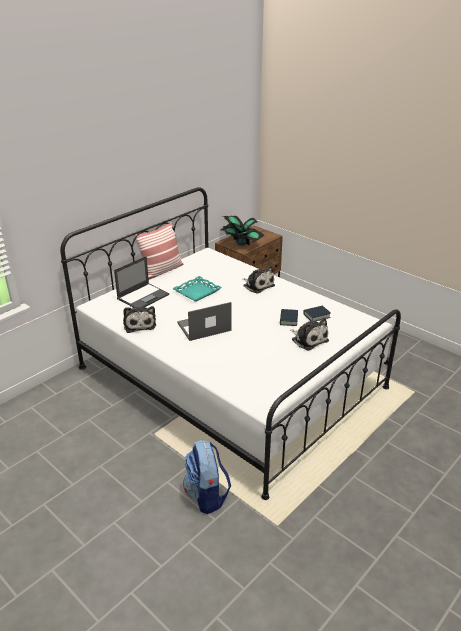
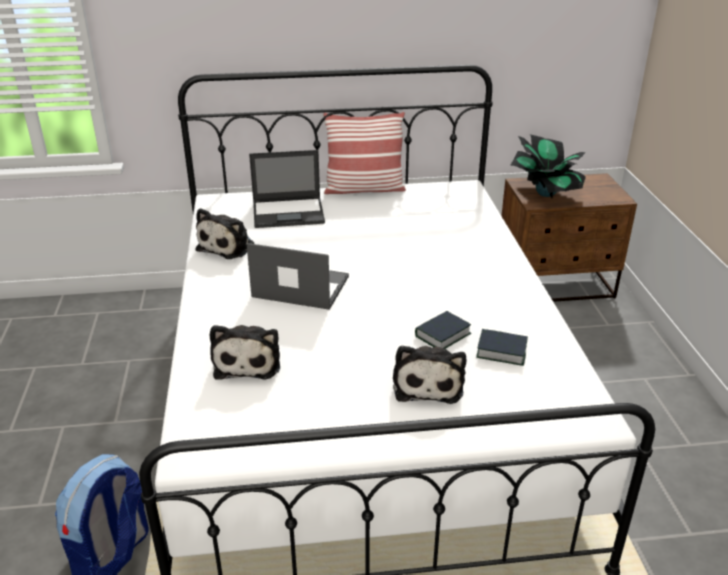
camera: 40 degrees right, 0 degrees up
(197, 292) = (367, 235): turquoise tray -> none
(257, 285) = (473, 261): plush toy -> plush toy (248, 361)

